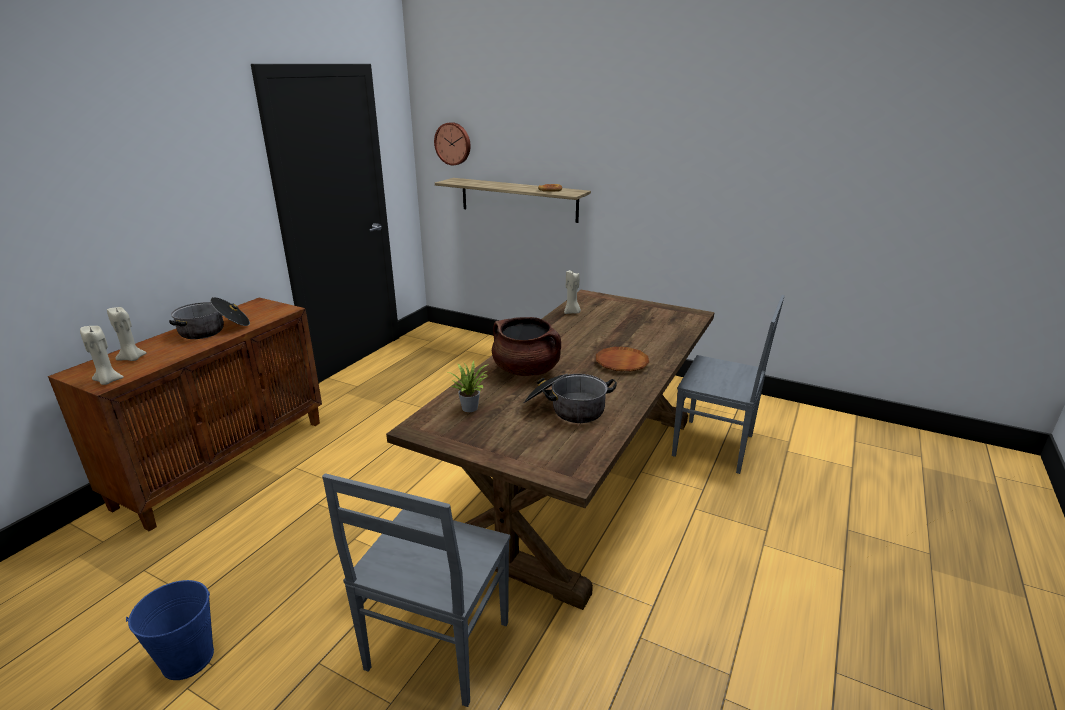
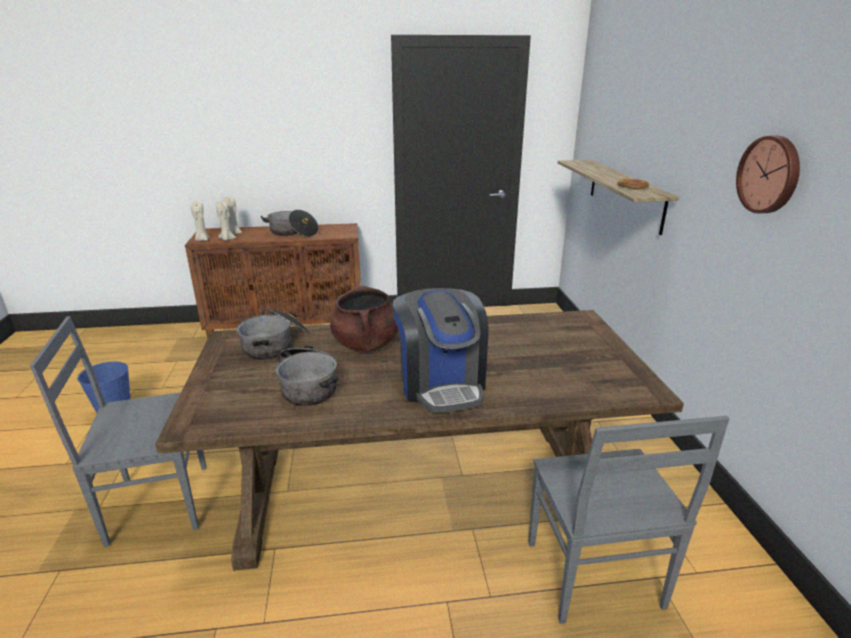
camera: 55 degrees right, 0 degrees up
(453, 143) = (597, 122): wall clock -> wall clock (770, 175)
(471, 407) = (276, 345): potted plant -> cooking pot
(572, 312) = (525, 323): beige candle -> beige candle (227, 239)
(621, 363) = (441, 384): brown plate -> coffee machine

